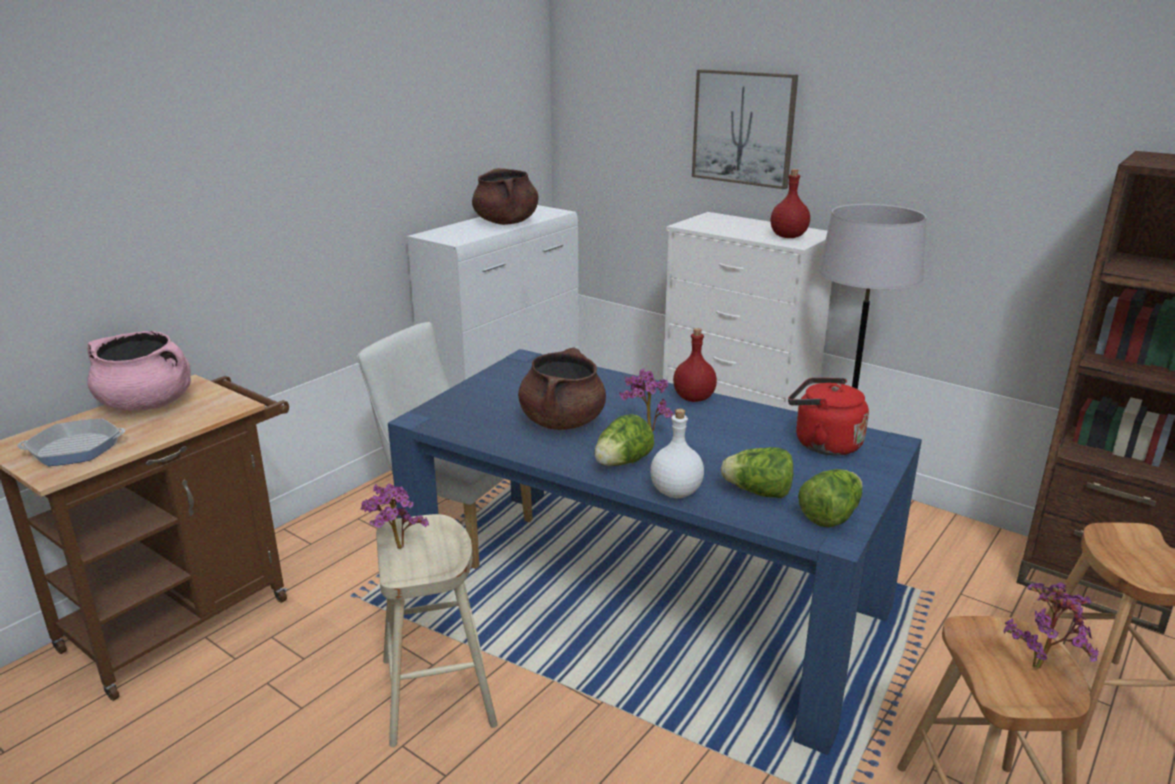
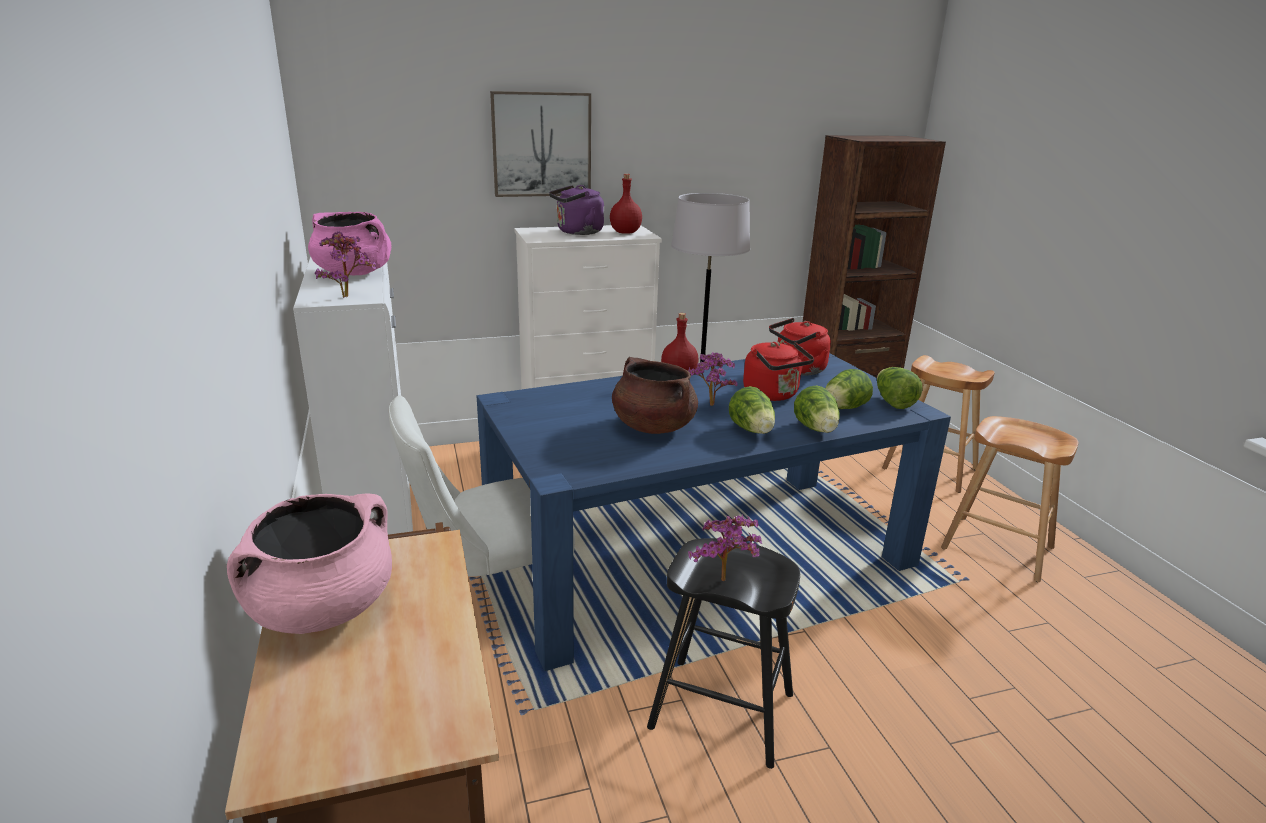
camera: 55 degrees left, 0 degrees up
(75, 449) = (390, 697): frying pan -> none
(437, 691) = (721, 711): beige stool -> black stool
(506, 222) = (354, 273): brown cooking pot -> pink cooking pot
(677, 492) = (816, 429): white bottle -> lettuce
(728, 450) = (773, 395): none -> red kettle
(743, 226) = (577, 232): none -> purple kettle
(1042, 666) = (1028, 431): potted plant -> potted plant (348, 296)

